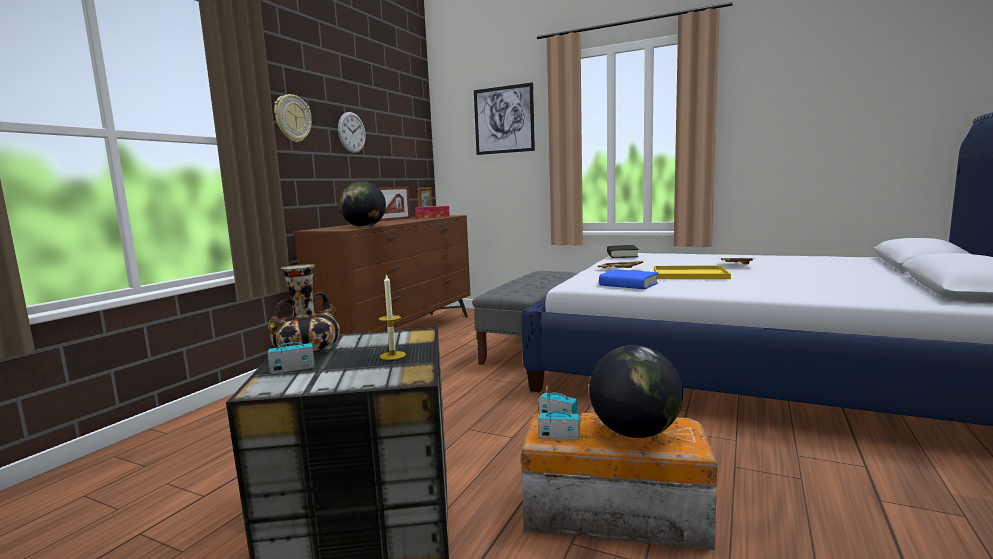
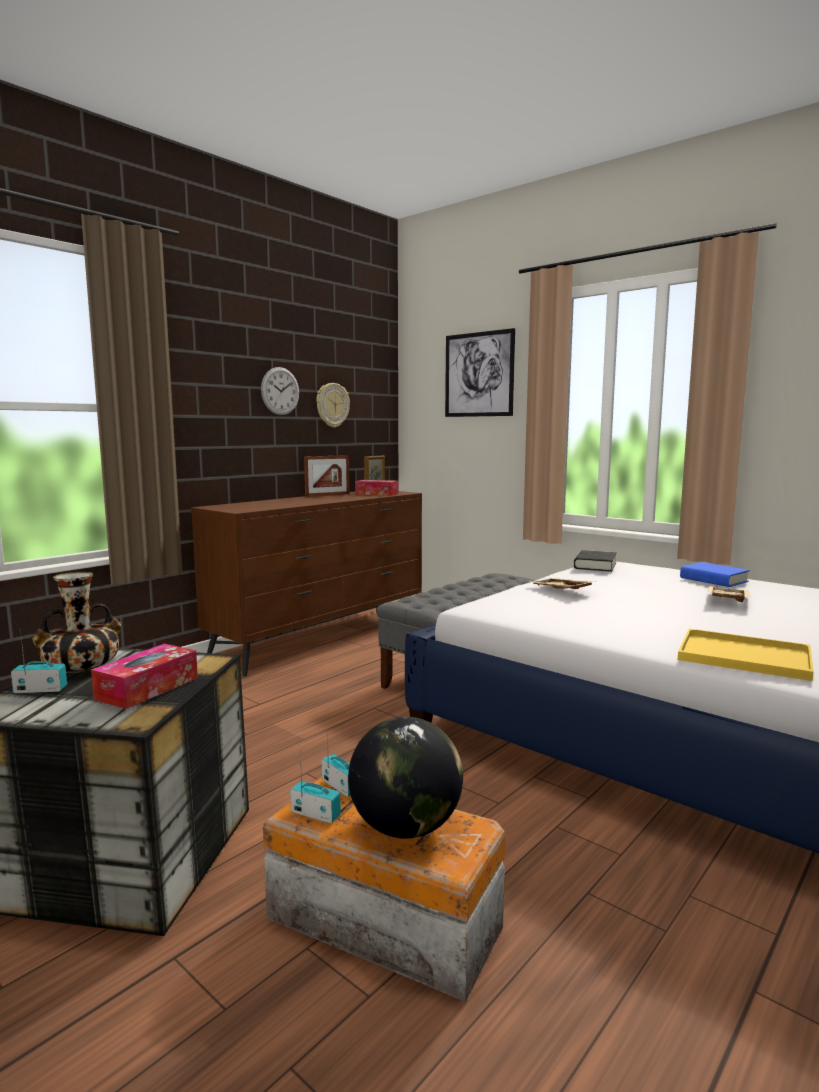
camera: 15 degrees right, 0 degrees up
(292, 118) = (200, 378): wall clock -> wall clock (332, 405)
(364, 226) = (269, 507): globe -> none
(392, 355) = (147, 688): candle -> tissue box
(628, 284) = (539, 617): blue book -> blue book (713, 580)
(688, 274) = (638, 610): yellow tray -> yellow tray (741, 656)

